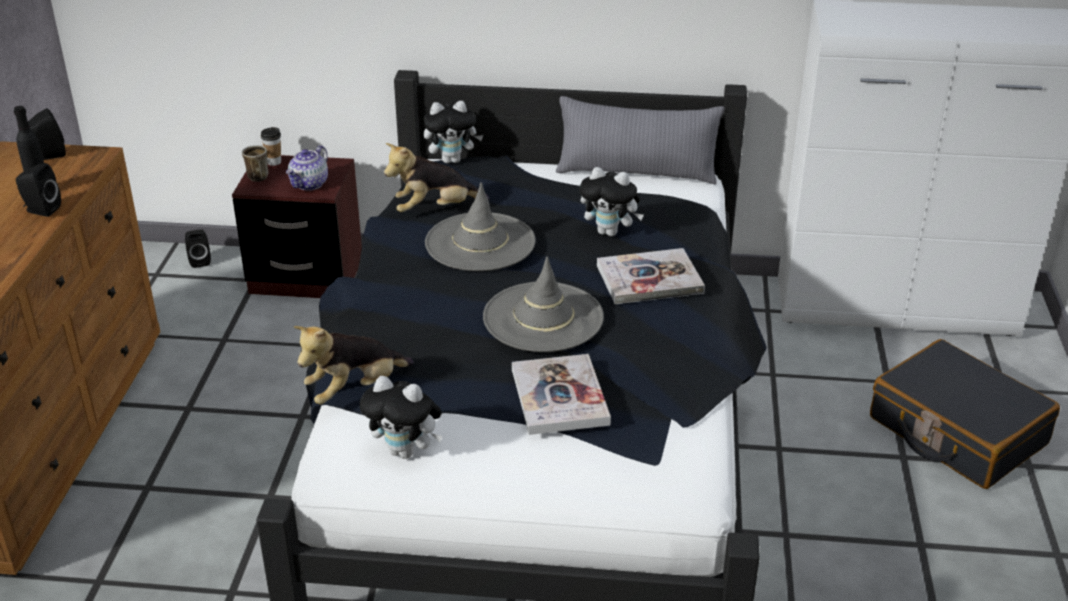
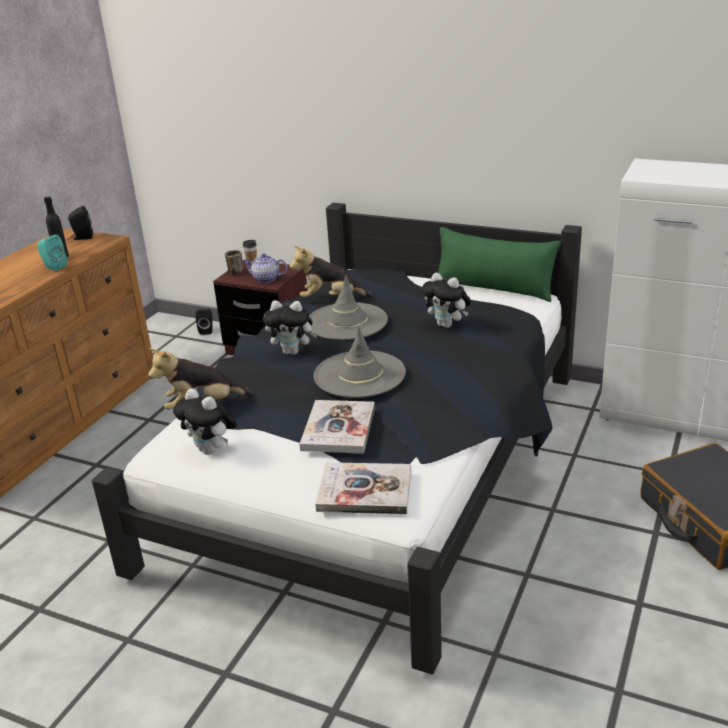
camera: 20 degrees right, 5 degrees down
(41, 210) = (53, 267): black speaker -> turquoise speaker
(309, 184) = (266, 279): teapot -> teapot turned 60 degrees clockwise
(452, 160) = (362, 269): plush toy -> plush toy (293, 352)
(636, 173) = (494, 289): grey pillow -> green pillow
(649, 279) = (455, 358): book -> book (365, 491)

